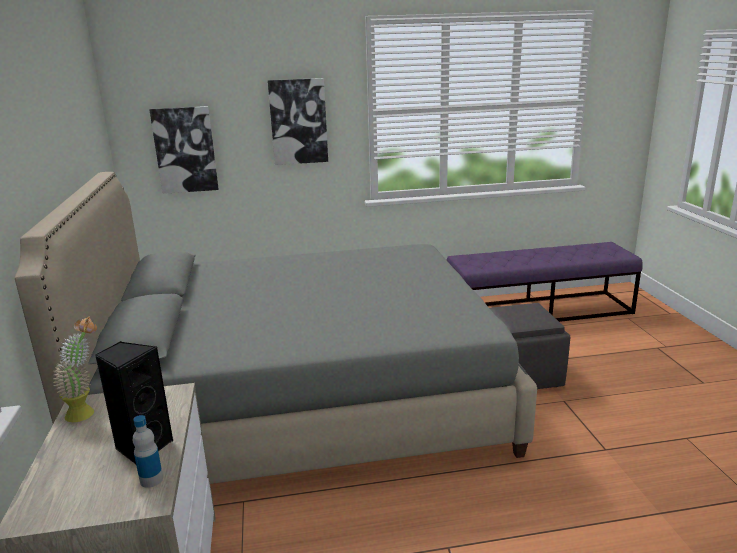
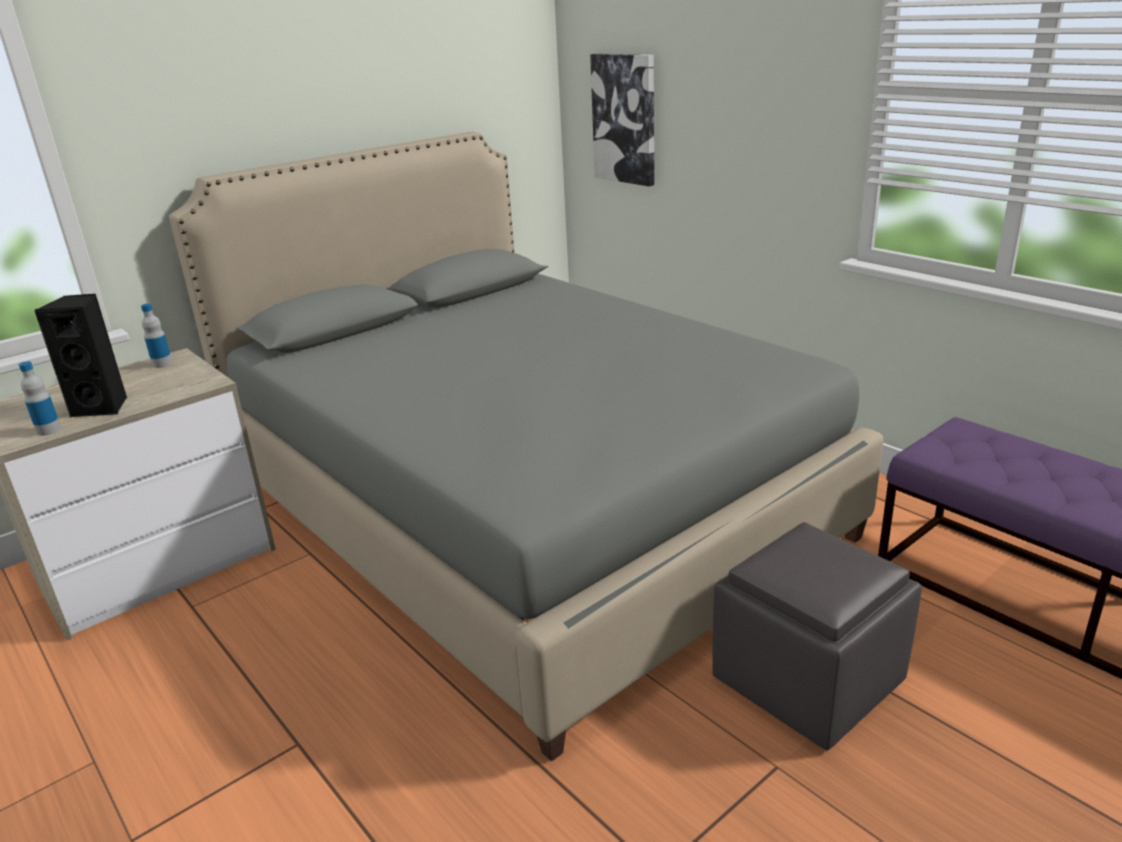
camera: 60 degrees right, 5 degrees up
(87, 411) = (162, 364): potted plant -> bottle
(298, 121) = (762, 92): picture -> none

